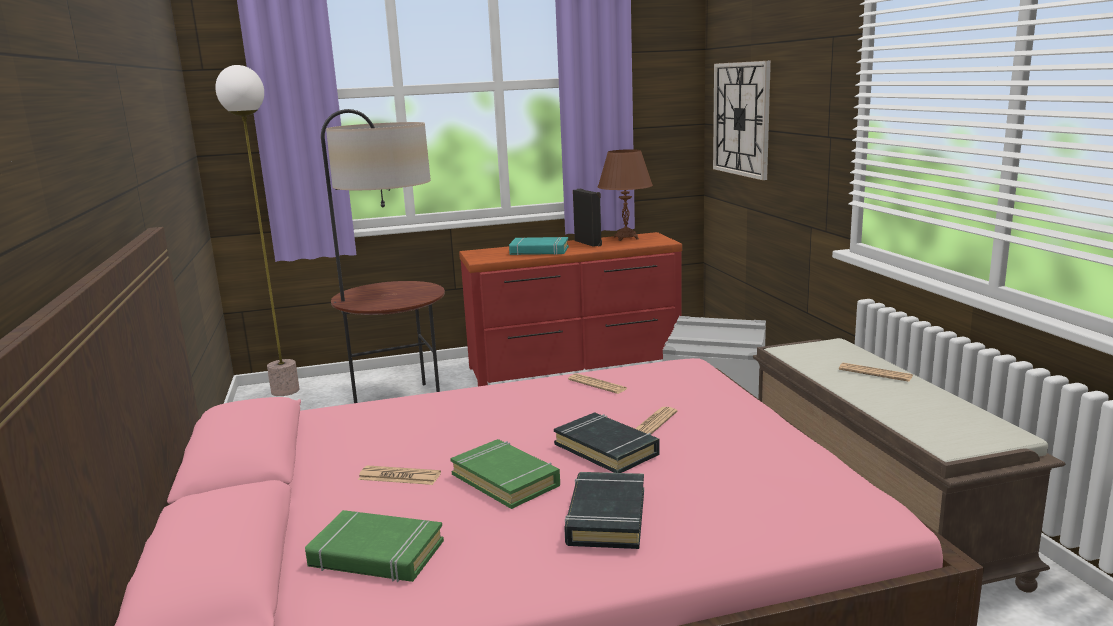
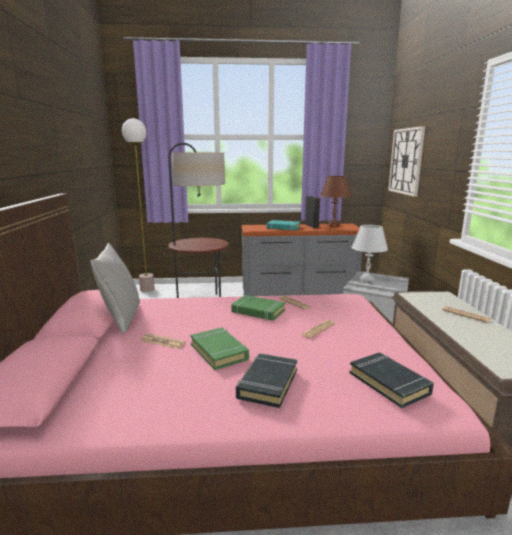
camera: 10 degrees right, 0 degrees up
(301, 446) = (121, 318): none -> grey pillow
(376, 554) = (126, 386): green book -> green book (258, 311)
(575, 365) = (299, 292): red dresser -> grey dresser
(606, 449) = (284, 341): black book -> black book (389, 383)
(697, 331) = (366, 280): none -> white table lamp

